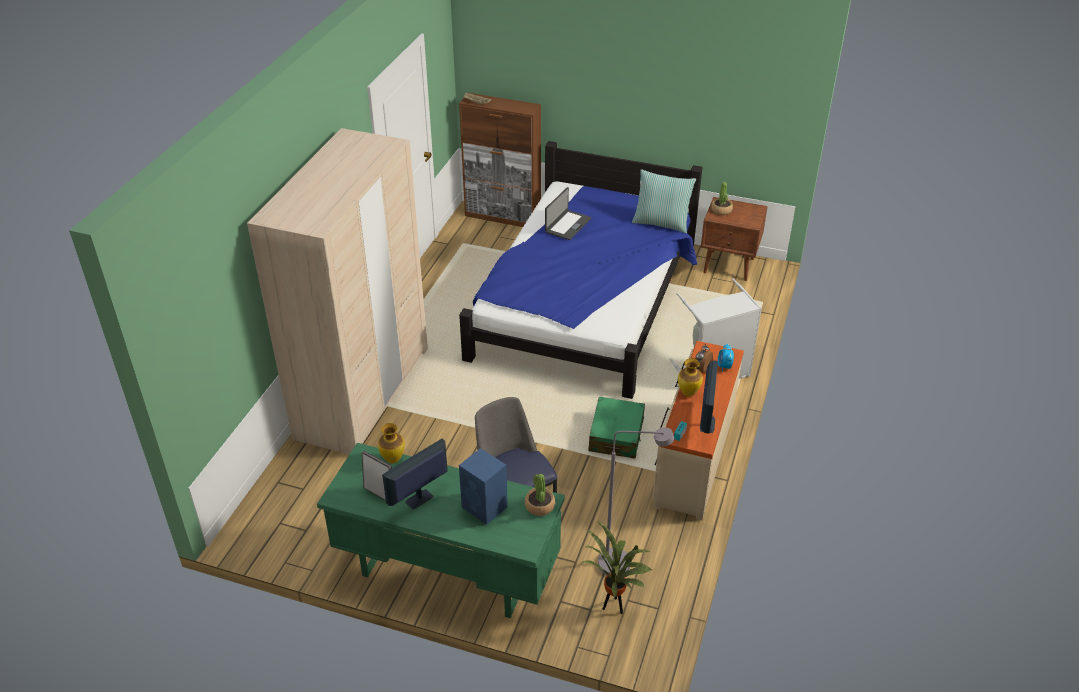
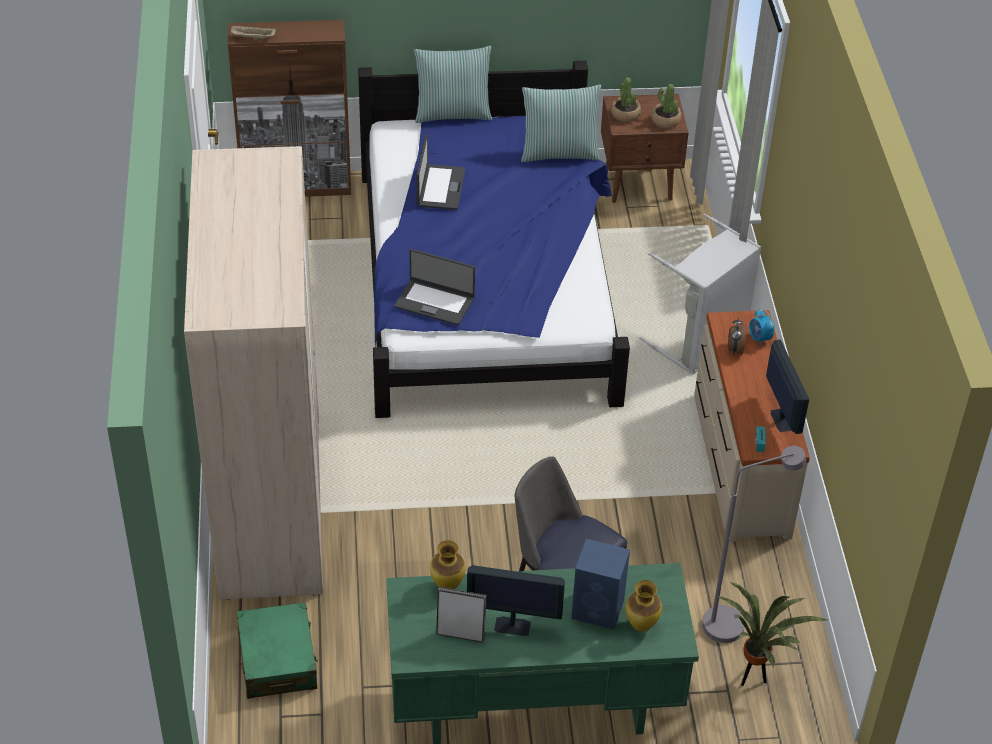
camera: 25 degrees left, 5 degrees up
(418, 499) = (513, 626): monitor -> monitor turned 105 degrees counterclockwise
(517, 290) = (435, 302): none -> laptop
(539, 506) = (660, 586): potted plant -> potted plant (665, 120)
(606, 186) = (452, 113): none -> pillow
(616, 435) = (632, 462): green suitcase -> green suitcase (277, 660)
(688, 393) = (737, 386): vase -> vase (640, 625)

